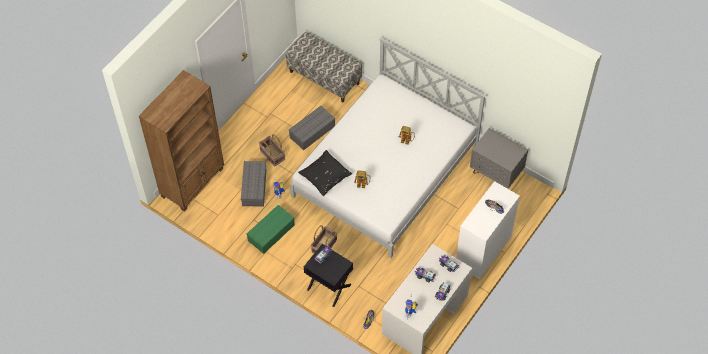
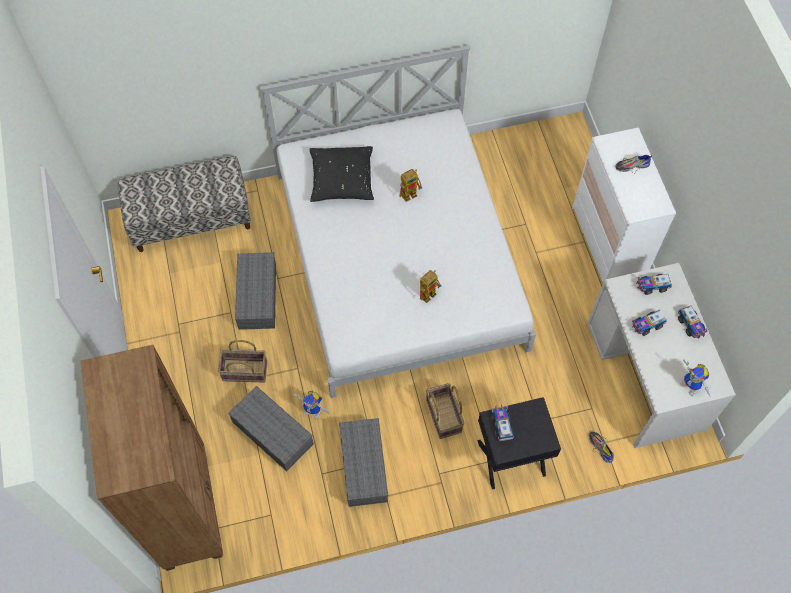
camera: 50 degrees left, 5 degrees up
(271, 232) = (362, 465): green storage box -> grey storage box
(325, 176) = (373, 327): black pillow -> black pillow (342, 179)
(496, 173) = (513, 148): grey nightstand -> none

